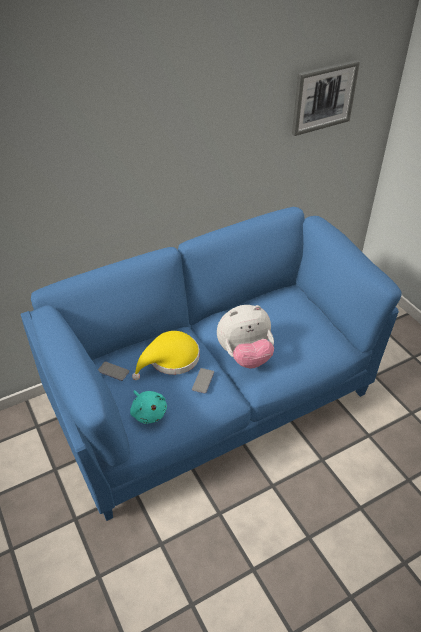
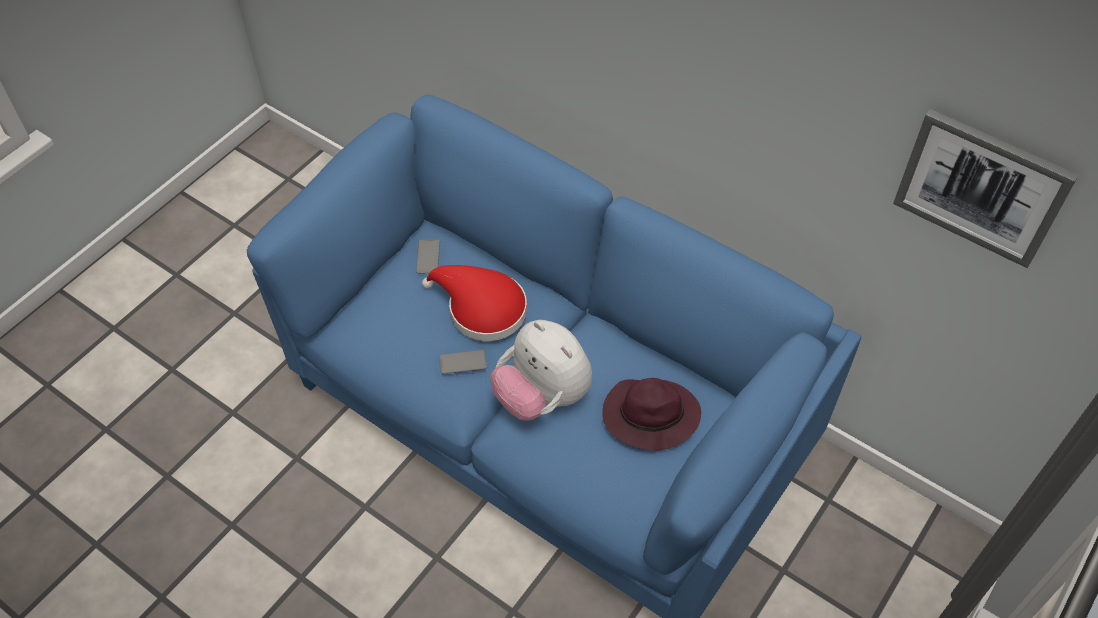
camera: 65 degrees right, 10 degrees up
(148, 412) = (380, 325): turquoise plush toy -> none
(170, 359) = (481, 309): yellow hat -> red hat
(283, 317) = (649, 417): none -> purple hat

